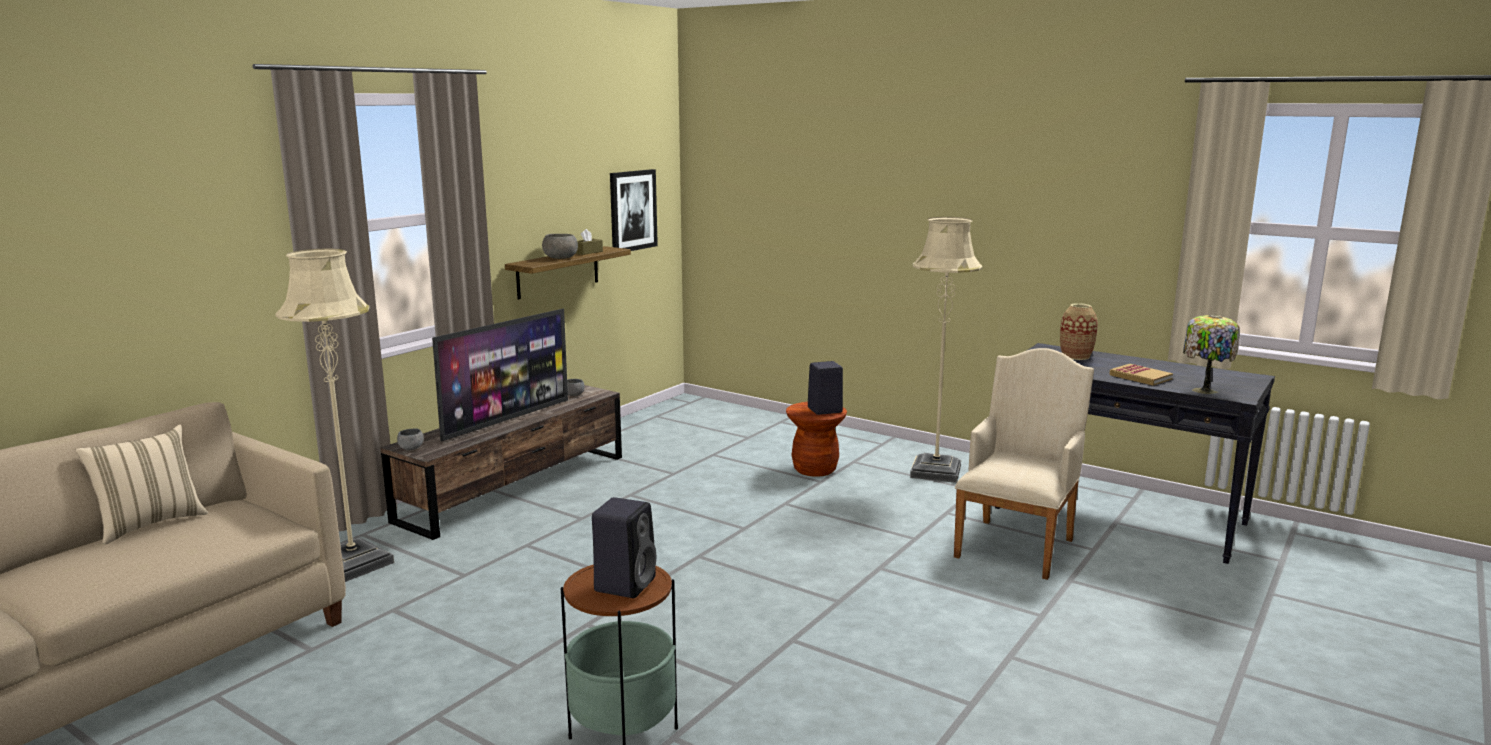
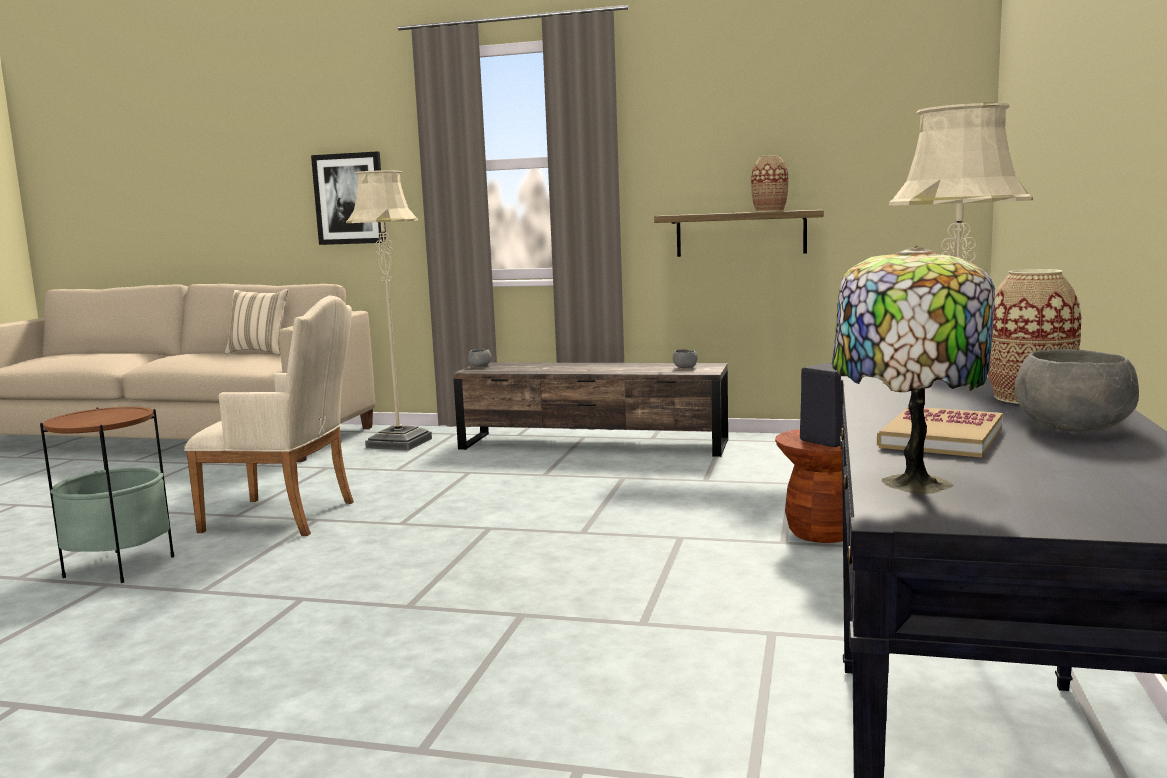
camera: 70 degrees right, 5 degrees down
(506, 419) = (582, 368): television -> none
(561, 257) = (721, 213): grey bowl -> grey bowl (1074, 427)
(588, 252) = (769, 211): brown tissue box -> vase
(625, 583) = (98, 417): black speaker -> none
(632, 210) = (882, 167): picture -> picture (350, 199)
(1017, 545) = (694, 704): beige armchair -> beige armchair (288, 517)

